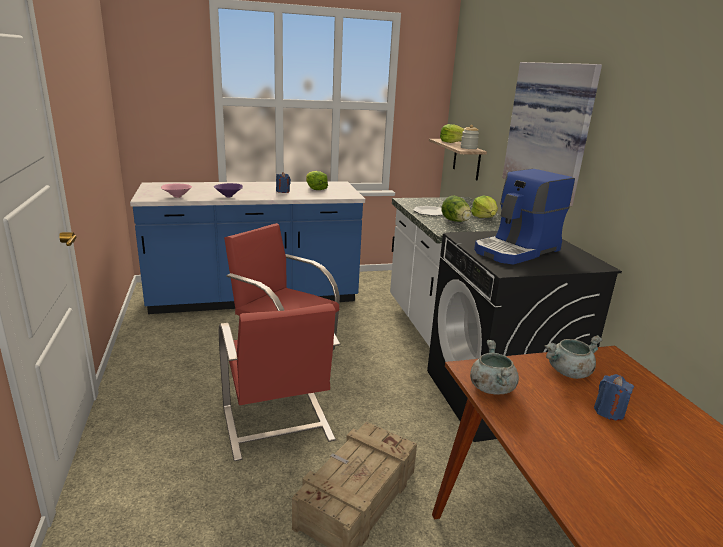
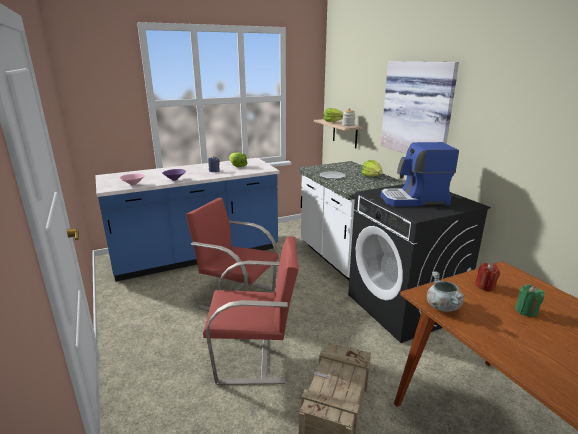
camera: 10 degrees left, 0 degrees up
(277, 425) = (255, 356): red chair -> red chair turned 60 degrees counterclockwise
(456, 221) = (354, 181): lettuce -> none
(517, 251) = (414, 200): coffee machine -> coffee machine turned 45 degrees clockwise
(568, 372) = (485, 286): grey cooking pot -> red candle
(609, 411) = (526, 311): blue candle -> green candle

